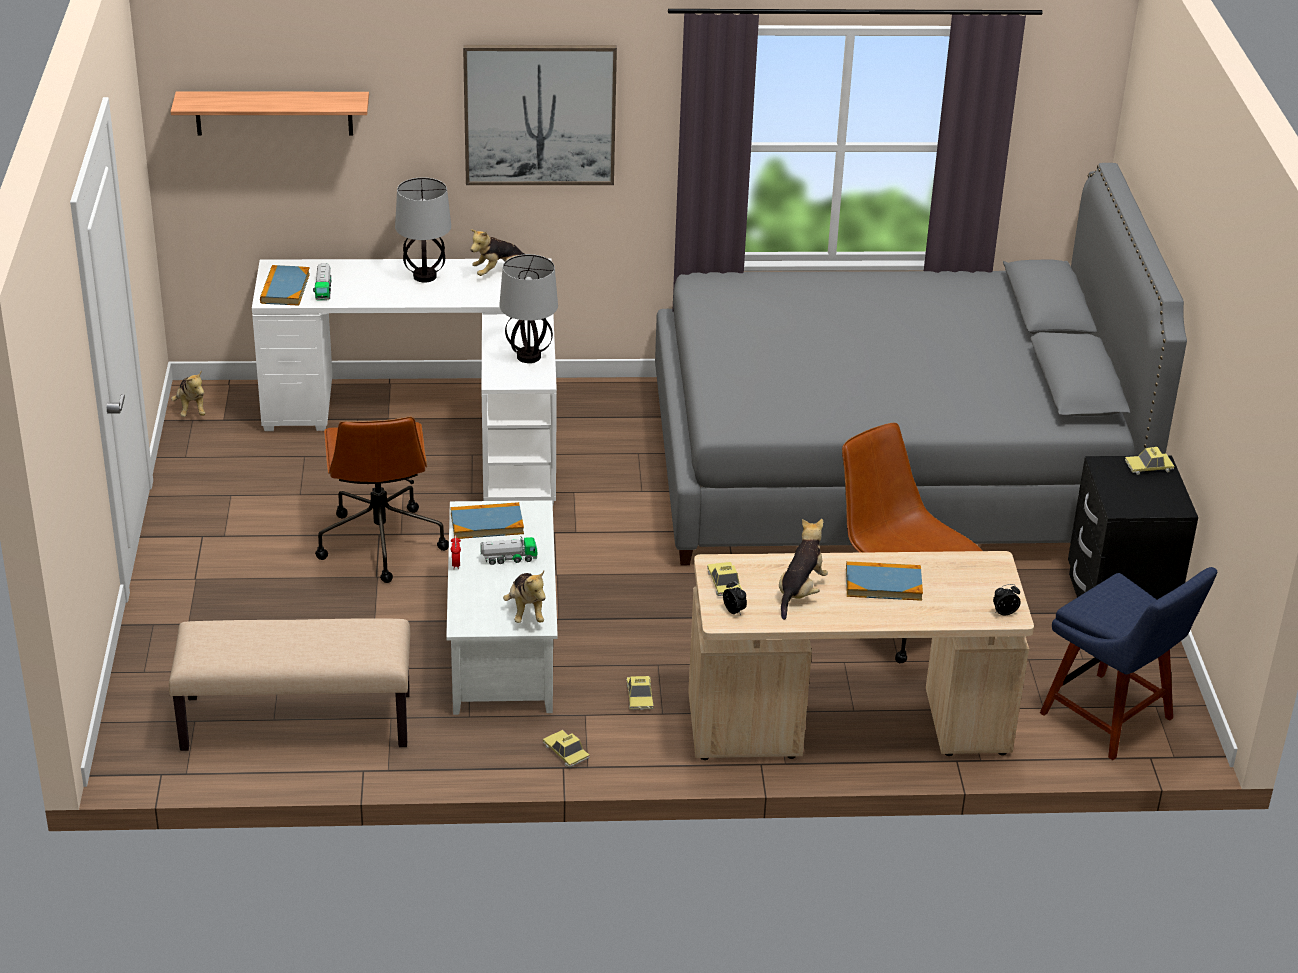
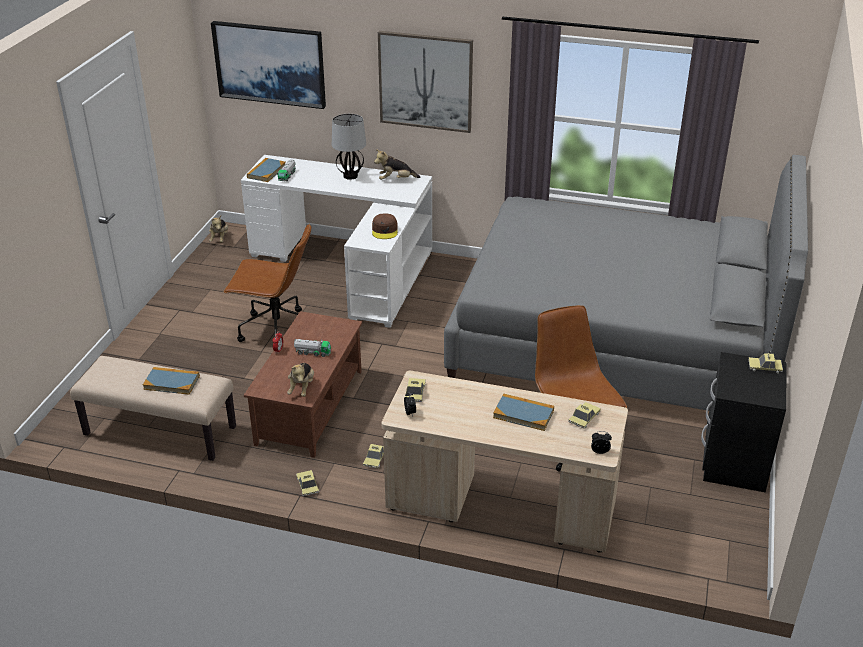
camera: 20 degrees right, 0 degrees up
(274, 113) = (270, 64): shelf -> picture
(380, 542) = (276, 331): brown office chair -> brown office chair turned 90 degrees counterclockwise
(487, 523) = (313, 328): book -> book (171, 382)
(500, 644) = (309, 406): white coffee table -> brown coffee table
(529, 356) = (385, 230): table lamp -> brown cap
(800, 592) = (462, 408): plush toy -> none
(963, 574) = (584, 418): none -> toy car
(1112, 719) = (692, 543): blue chair -> none

